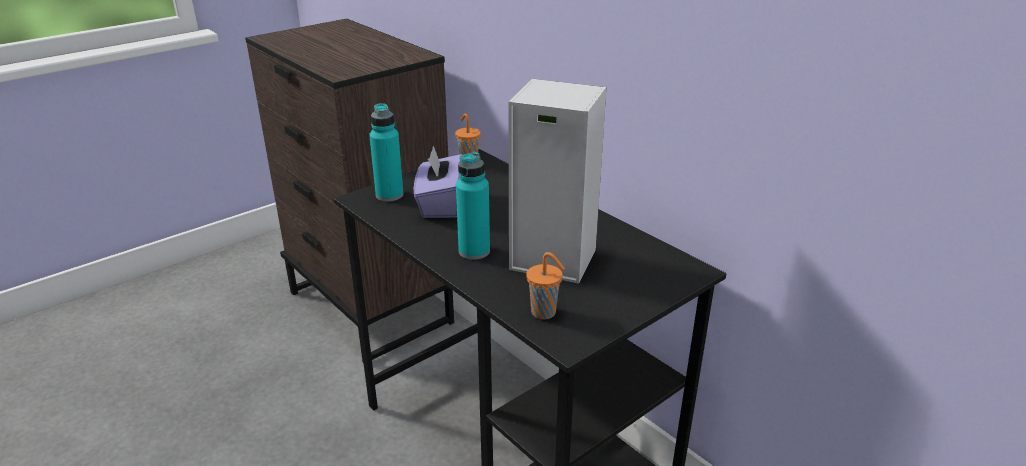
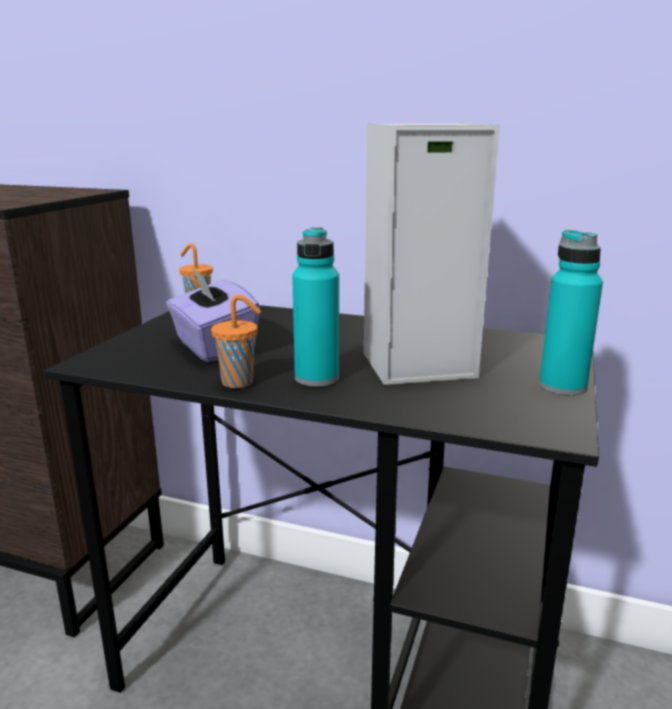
camera: 30 degrees left, 10 degrees down
(389, 195) = (130, 352): turquoise bottle -> turquoise bottle (562, 386)
(545, 313) = (488, 412): orange cup -> orange cup (239, 383)

